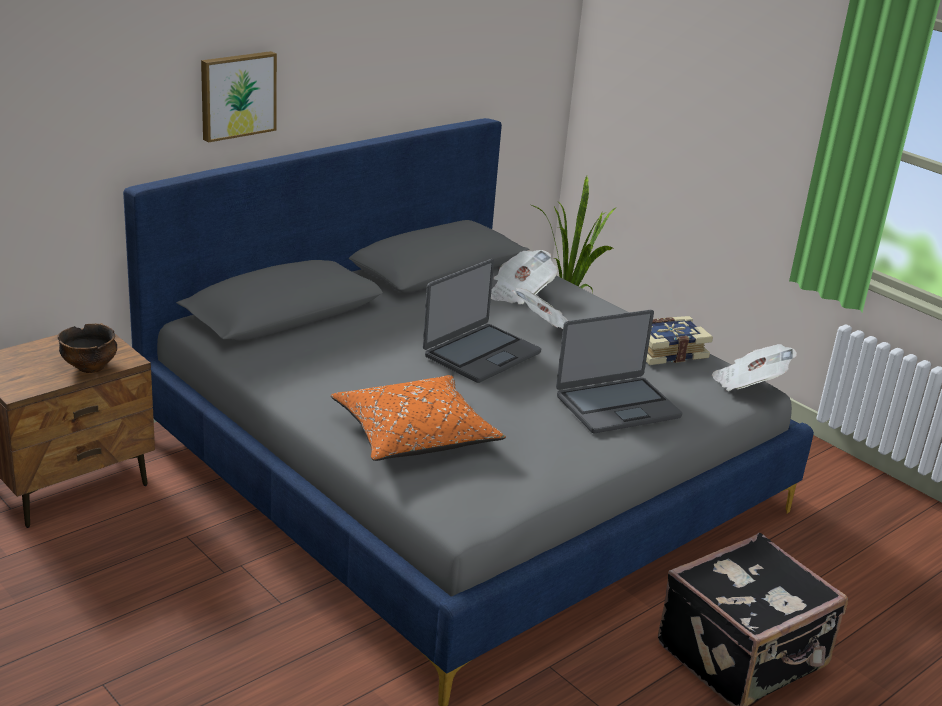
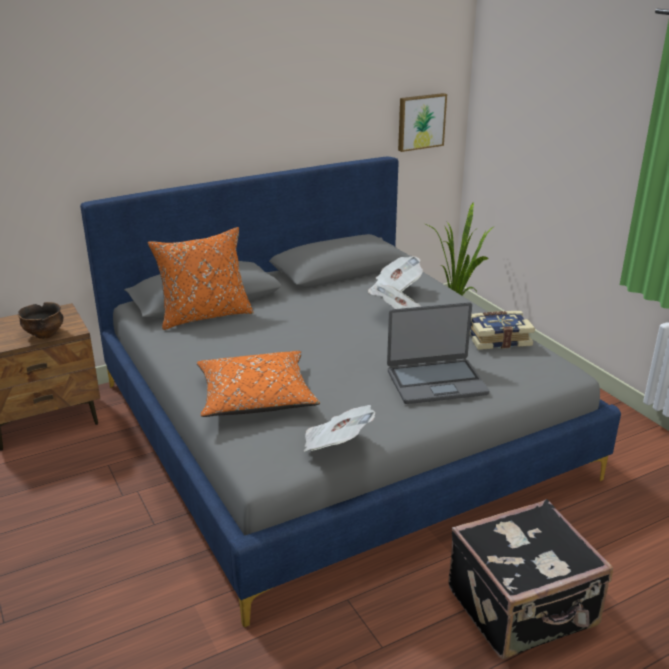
camera: 15 degrees right, 0 degrees up
(237, 95) = (172, 134): picture -> picture (420, 121)
(295, 334) = (204, 316): none -> orange pillow
(481, 354) = (340, 335): laptop -> none
(749, 384) = (561, 369): newspaper -> newspaper (336, 444)

